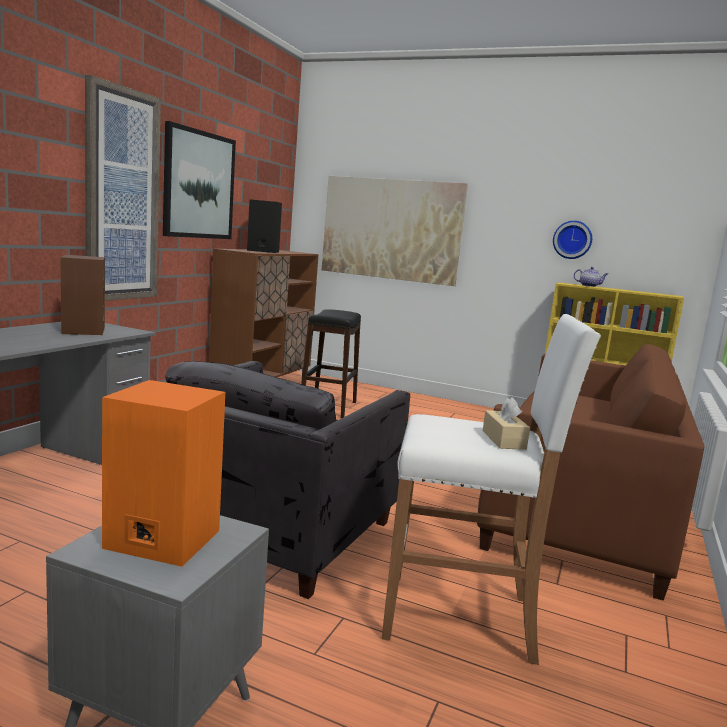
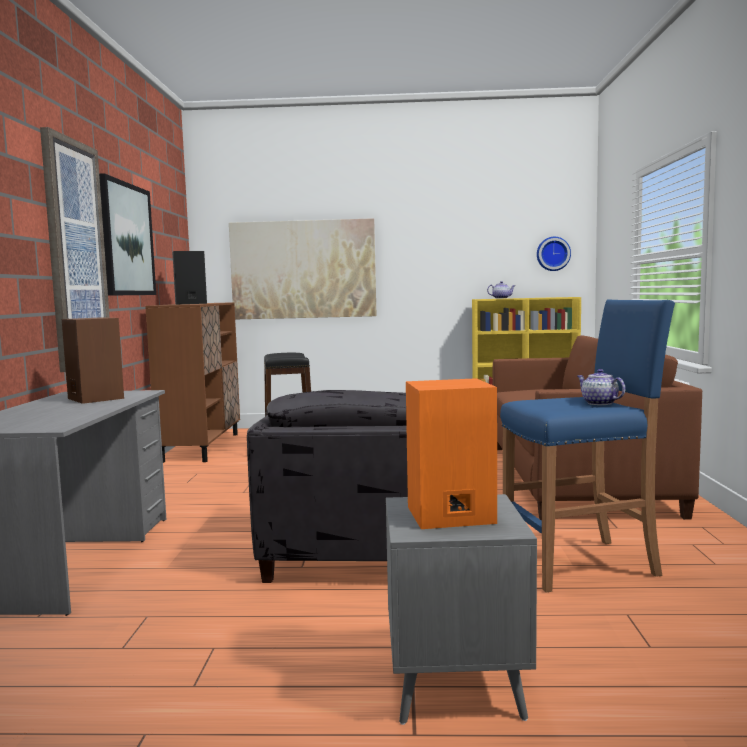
camera: 20 degrees left, 5 degrees down
(460, 617) = (581, 564): white stool -> blue stool
(503, 440) = (598, 403): beige tissue box -> teapot
(572, 240) = (477, 260): wall clock -> wall clock (553, 254)

